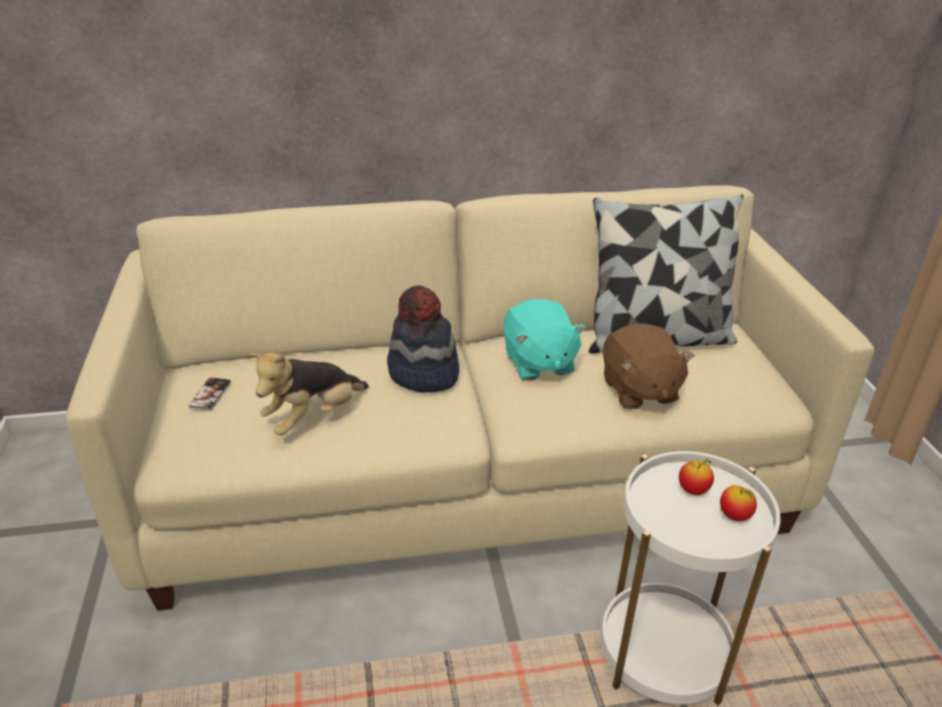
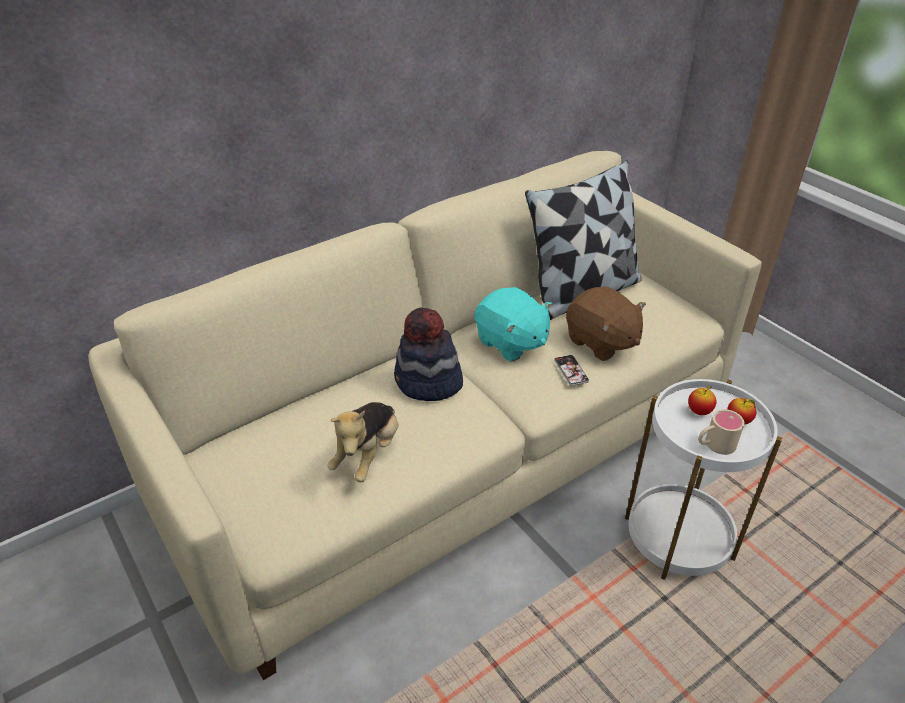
camera: 25 degrees left, 5 degrees up
(210, 394) = (255, 466): phone -> phone (571, 370)
(682, 530) = (714, 445): none -> beige mug

